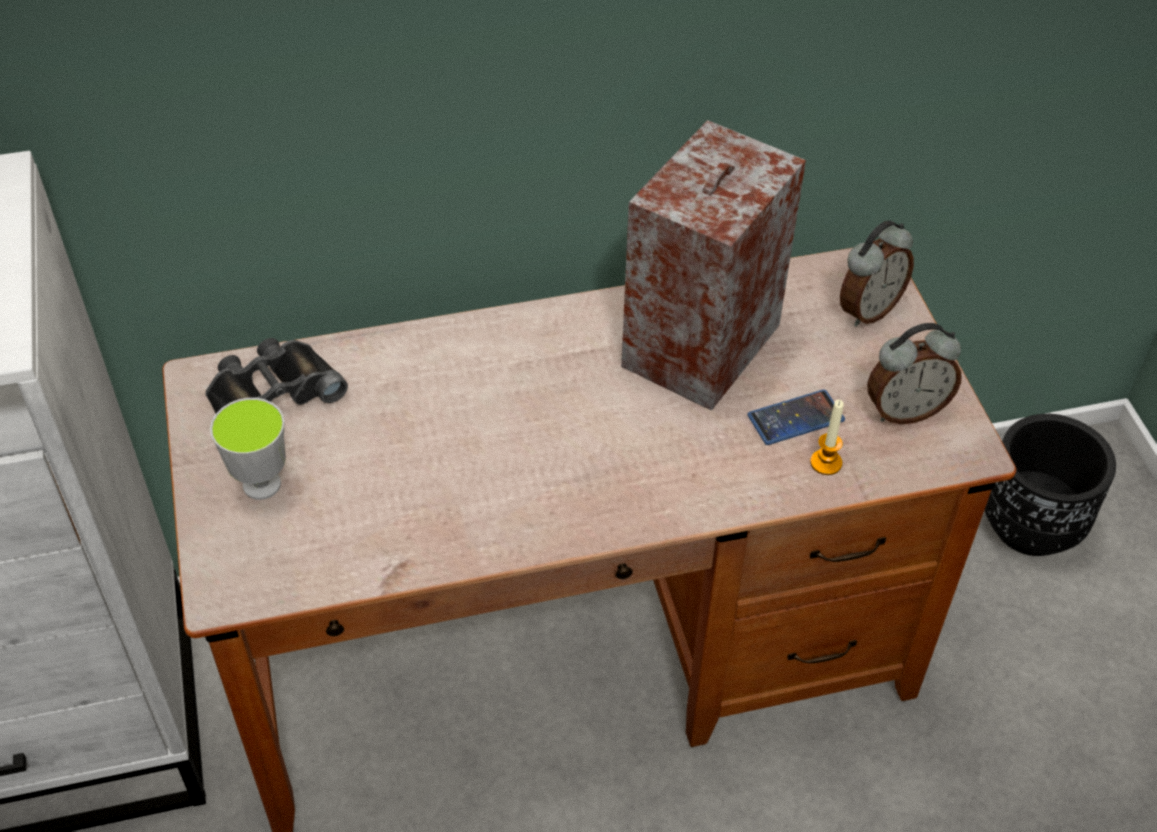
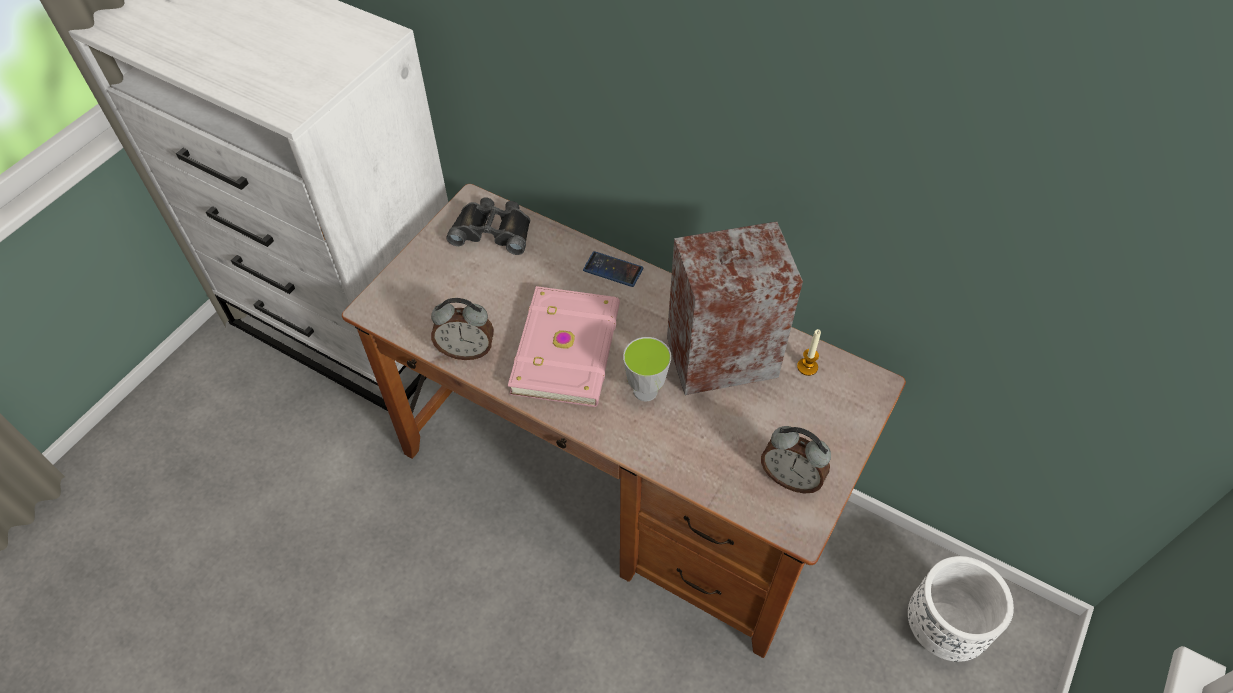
camera: 45 degrees right, 5 degrees up
(262, 484) = (441, 271): cup -> cup (645, 391)
(531, 457) = (569, 349): none -> pink book
(795, 418) = (724, 434): phone -> phone (613, 269)
(826, 463) = (710, 470): candle -> candle (807, 367)
(867, 309) = (841, 407): alarm clock -> alarm clock (467, 350)
(1030, 526) = (943, 628): black planter -> white planter

